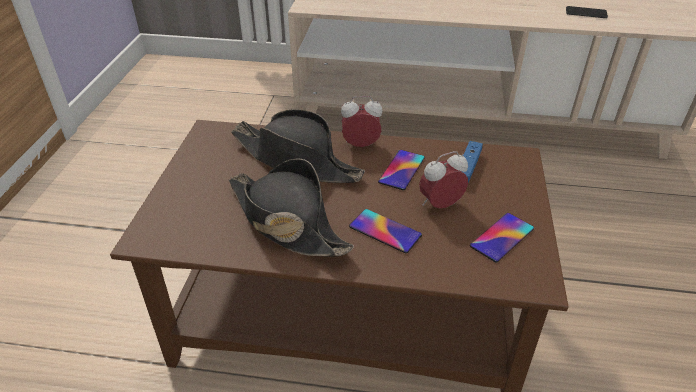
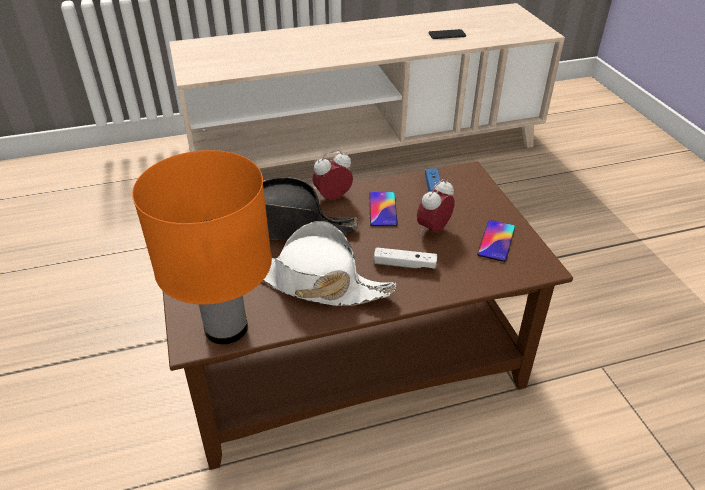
camera: 25 degrees left, 0 degrees up
(178, 237) = (226, 329): none -> orange table lamp
(286, 221) = (315, 283): black hat -> white hat
(385, 231) = (404, 264): phone -> white game controller

